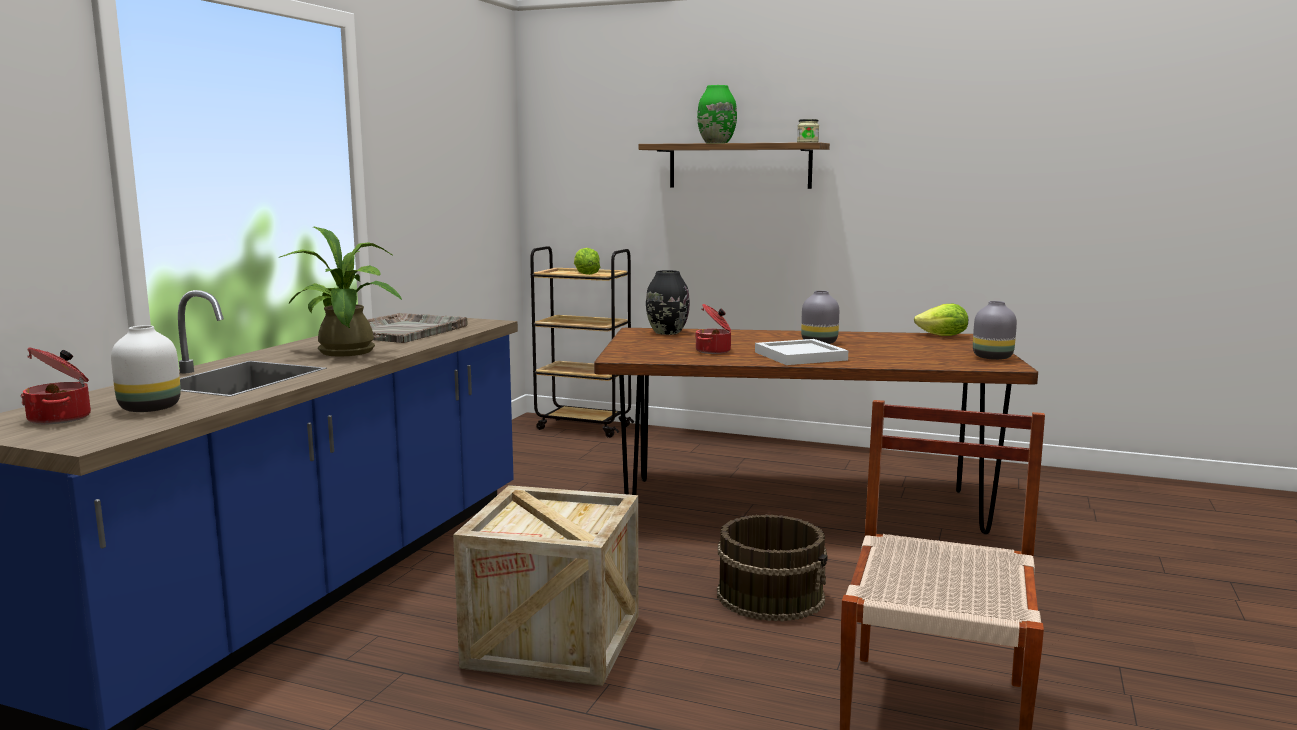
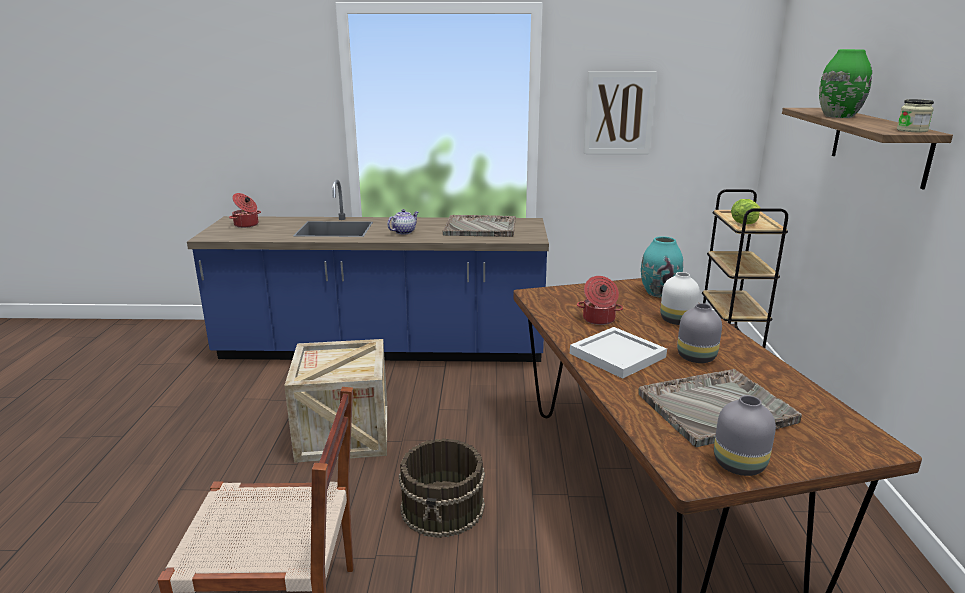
camera: 70 degrees right, 10 degrees up
(152, 408) = (265, 231): white vase -> white vase (678, 321)
(348, 353) = (403, 232): potted plant -> teapot
(427, 168) = (618, 113): none -> picture
(667, 332) = (659, 293): black vase -> turquoise vase
(910, 350) = (717, 408): none -> grey tray
(943, 336) = (848, 426): lettuce -> none

